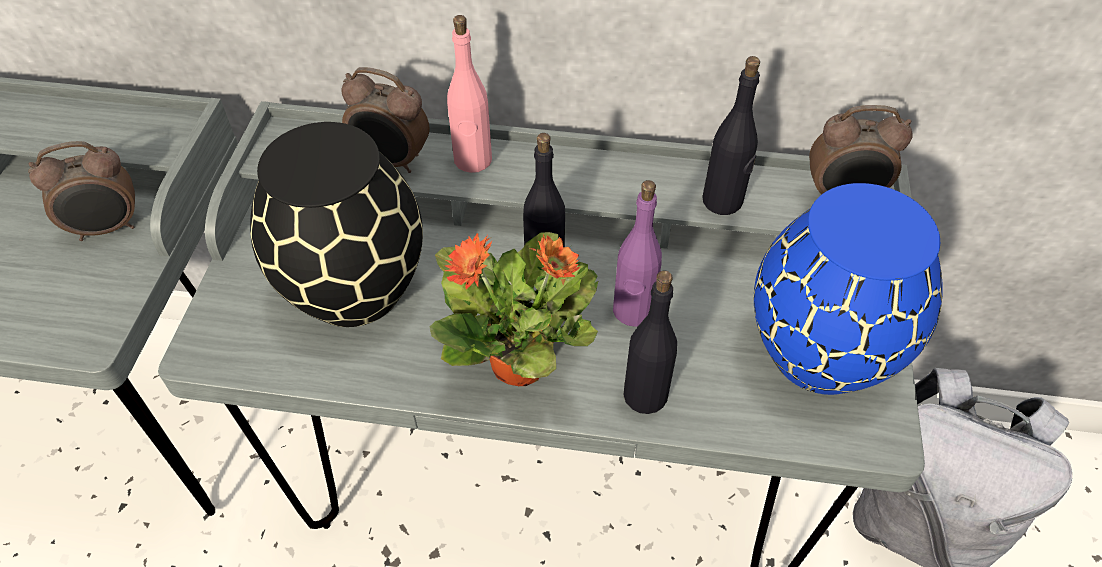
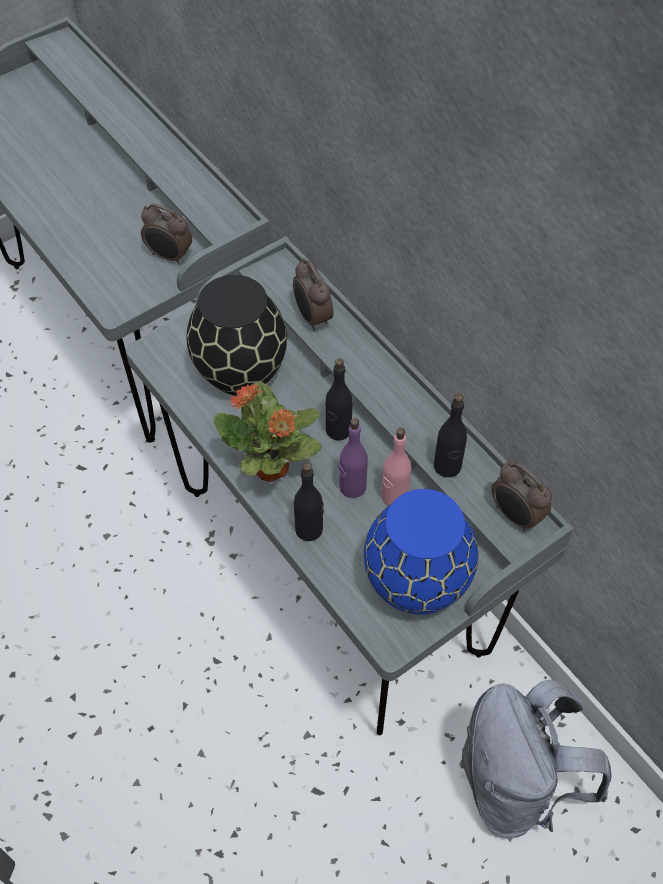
camera: 45 degrees right, 5 degrees up
(473, 160) = (351, 346): pink bottle -> pink bottle (394, 496)

